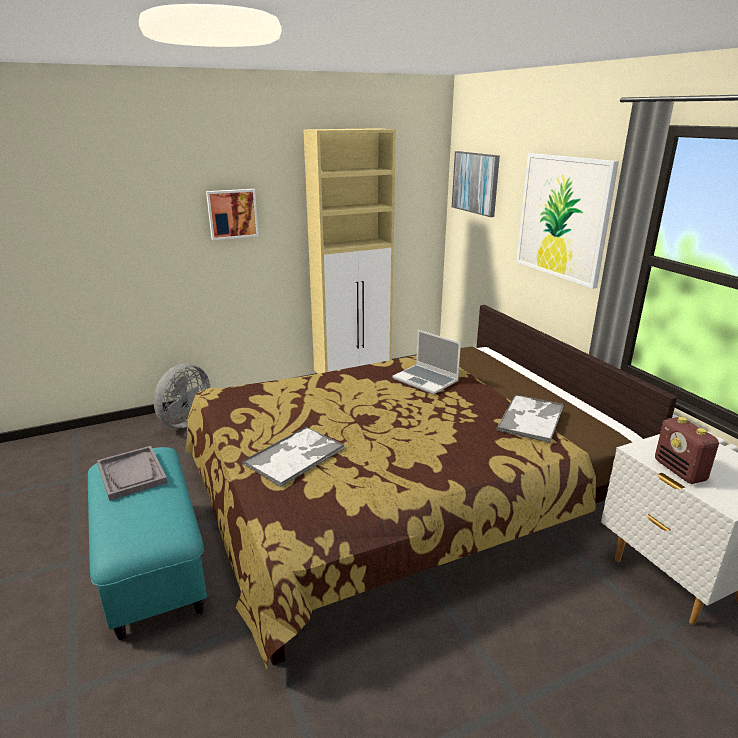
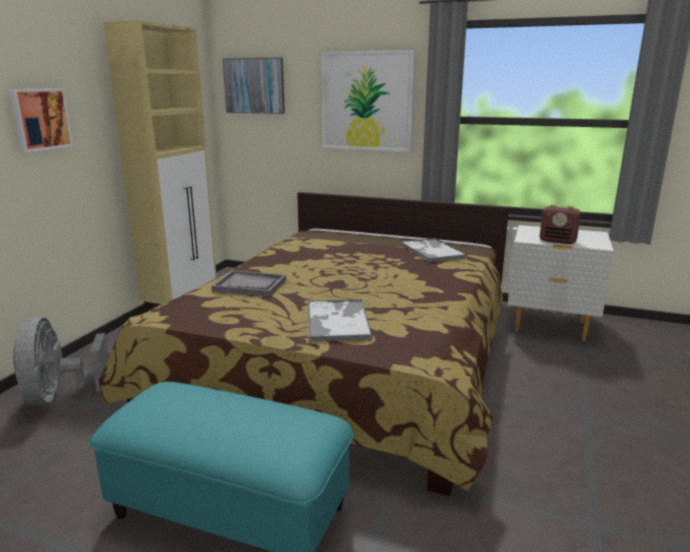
camera: 45 degrees left, 5 degrees down
(132, 474) = (184, 408): grey tray -> grey tray (250, 285)
(426, 380) = (325, 252): laptop -> none

